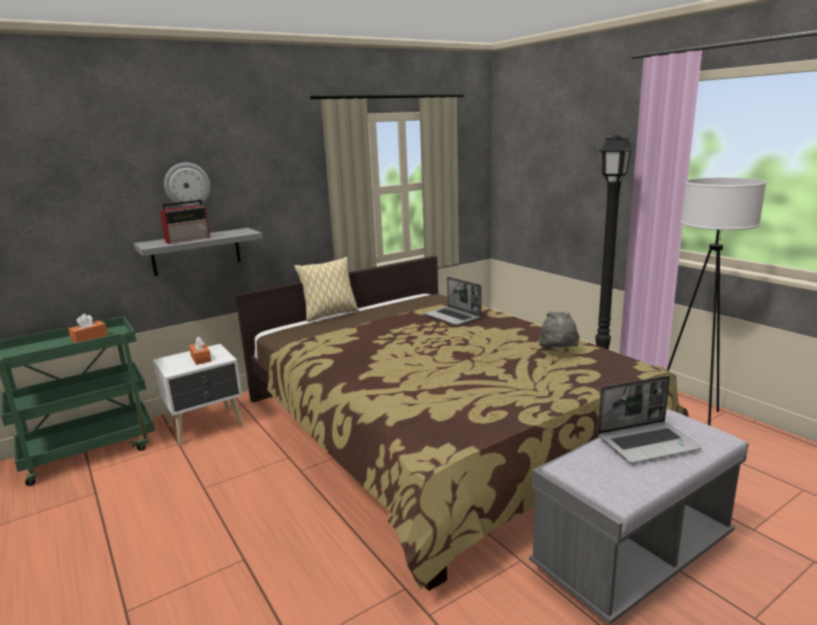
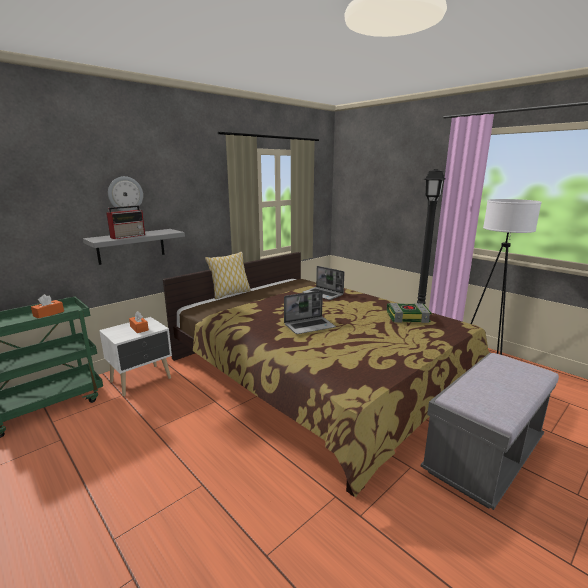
camera: 10 degrees left, 0 degrees up
(558, 352) = (408, 317): grey hat -> book
(647, 443) = (499, 378): laptop -> laptop (309, 326)

